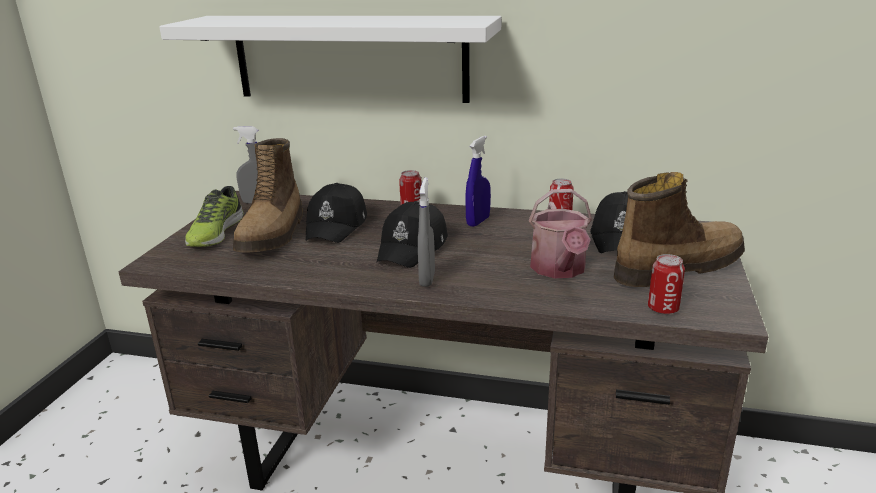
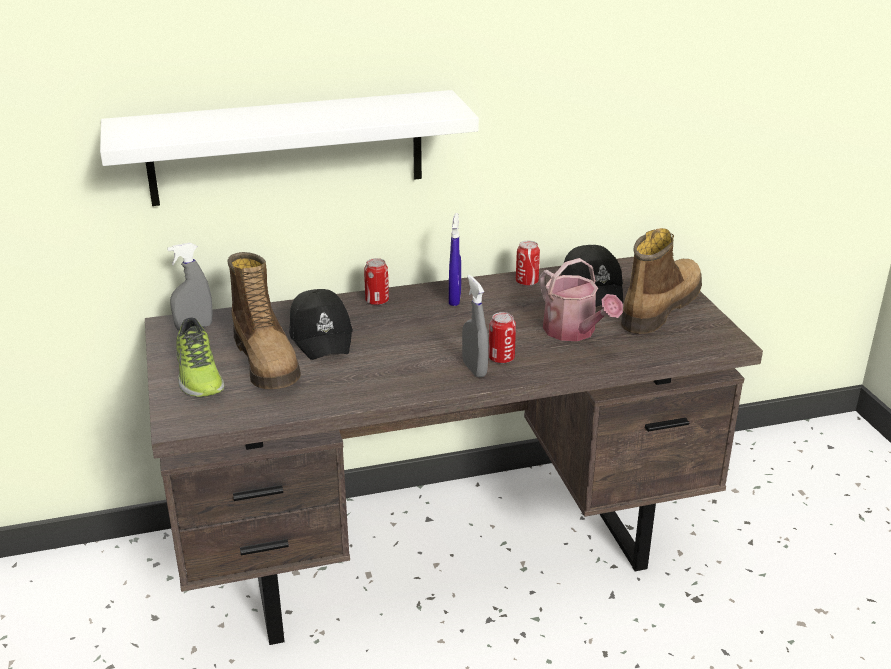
camera: 30 degrees left, 5 degrees up
(413, 247) = (426, 341): black cap -> none
(663, 309) = (679, 347): can -> can (501, 358)

